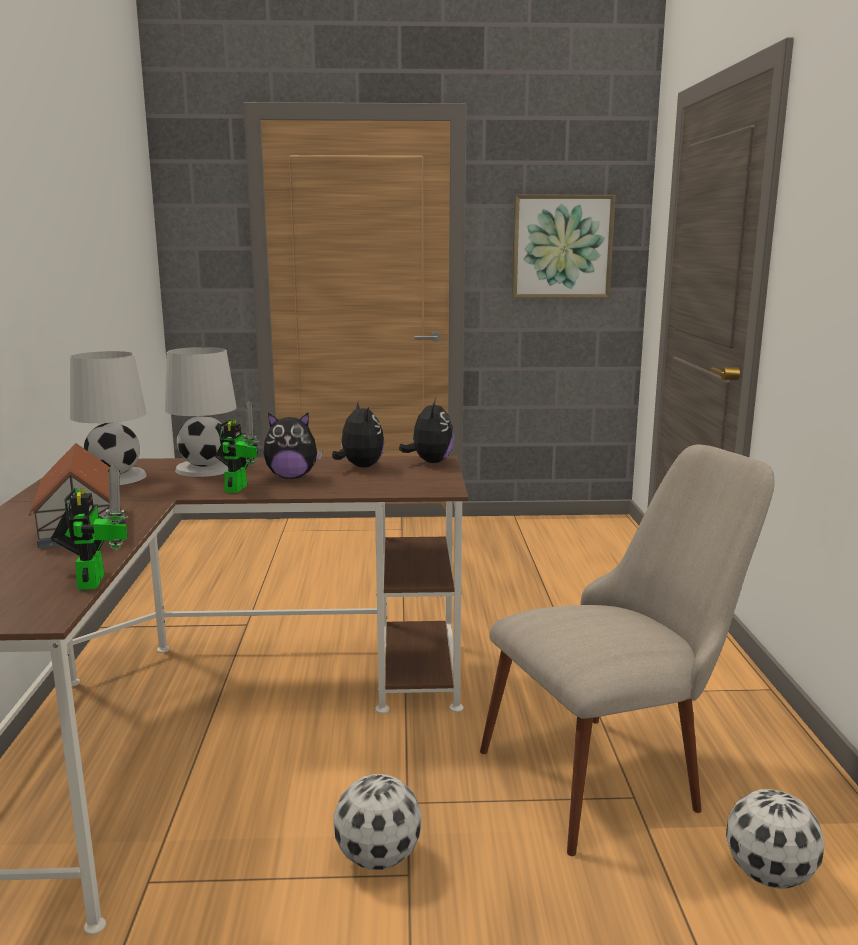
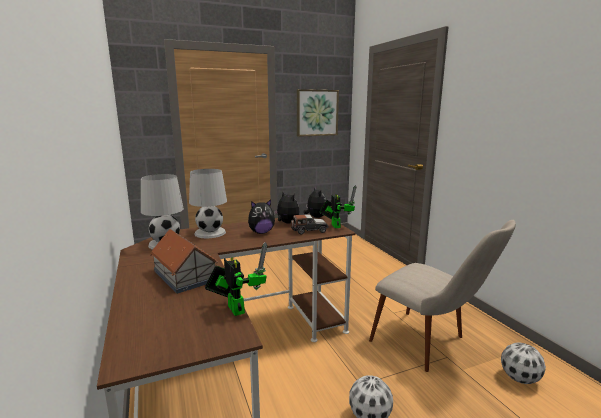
camera: 20 degrees left, 0 degrees up
(238, 487) = (241, 241): toy robot -> toy robot (335, 225)
(383, 483) = (309, 230): none -> toy car
(616, 770) = (431, 346): beige chair -> beige chair turned 90 degrees clockwise

